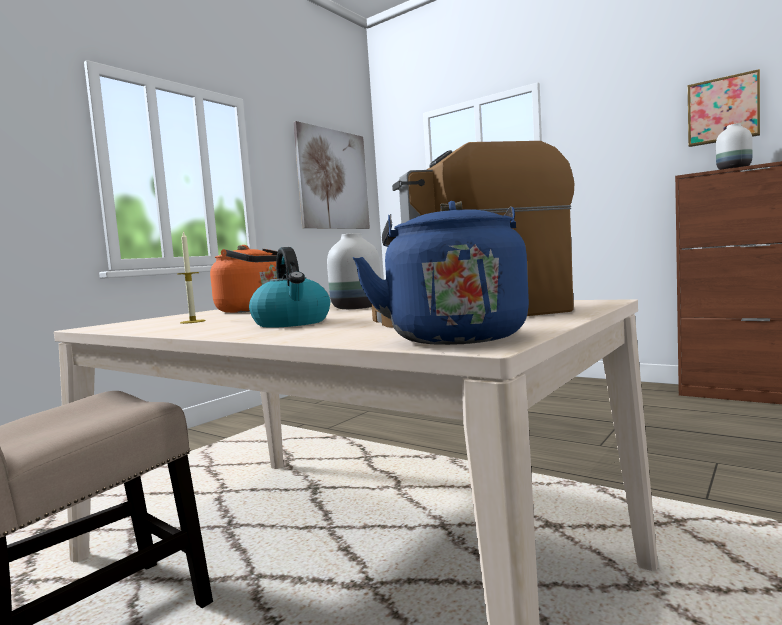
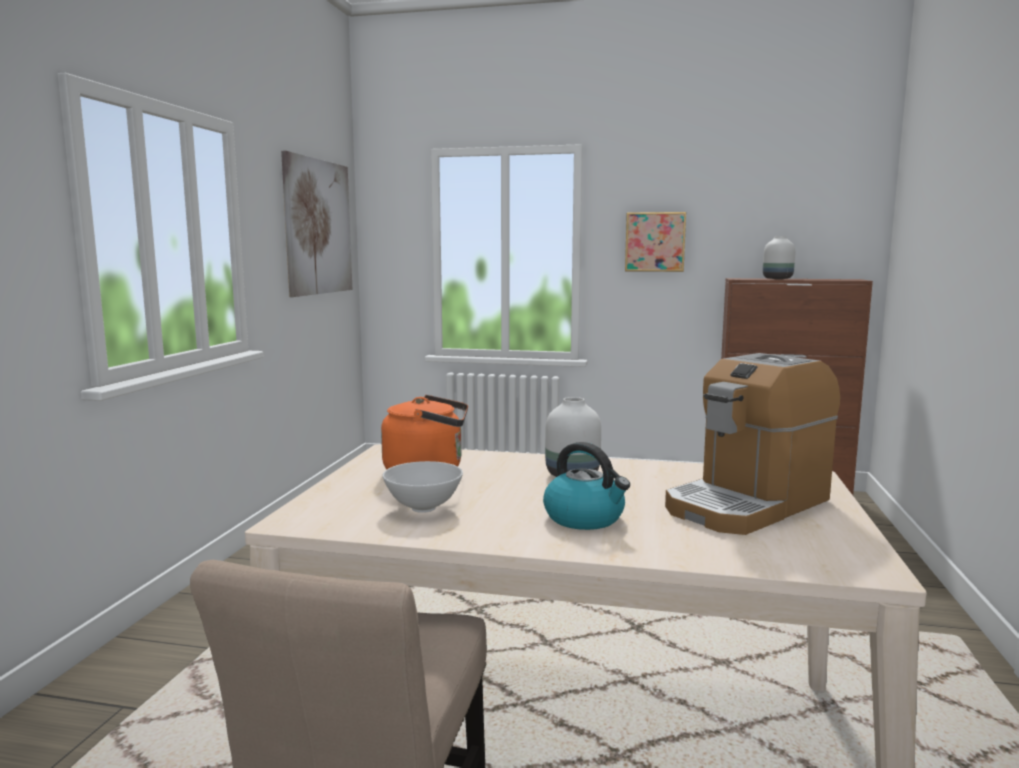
camera: 25 degrees left, 5 degrees up
(193, 321) = (424, 508): candle -> white bowl
(454, 337) = (824, 555): blue kettle -> none
(723, 110) = (766, 215): picture -> picture (655, 242)

